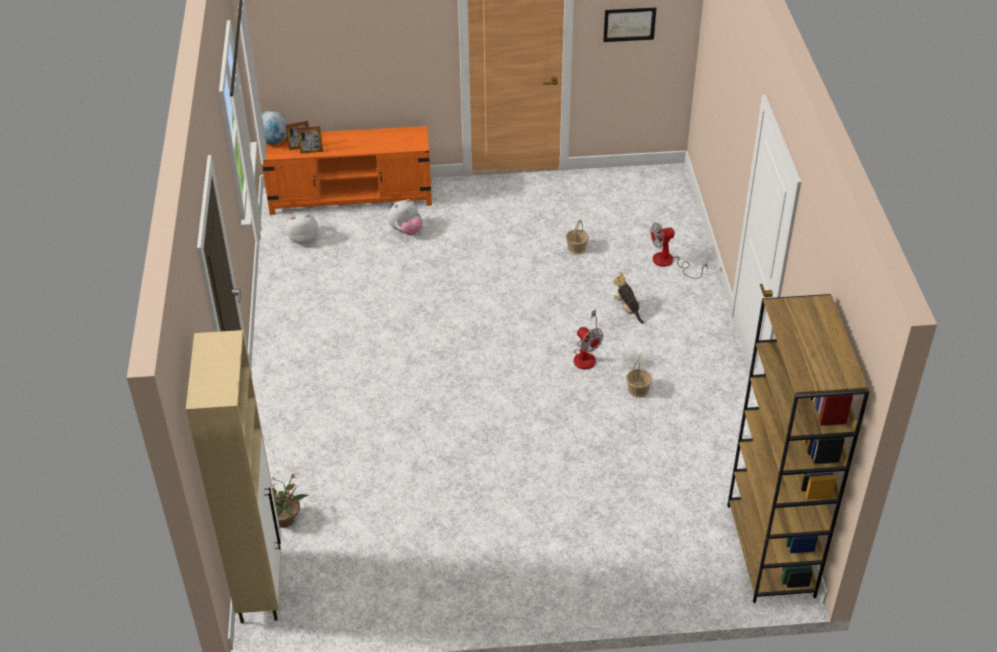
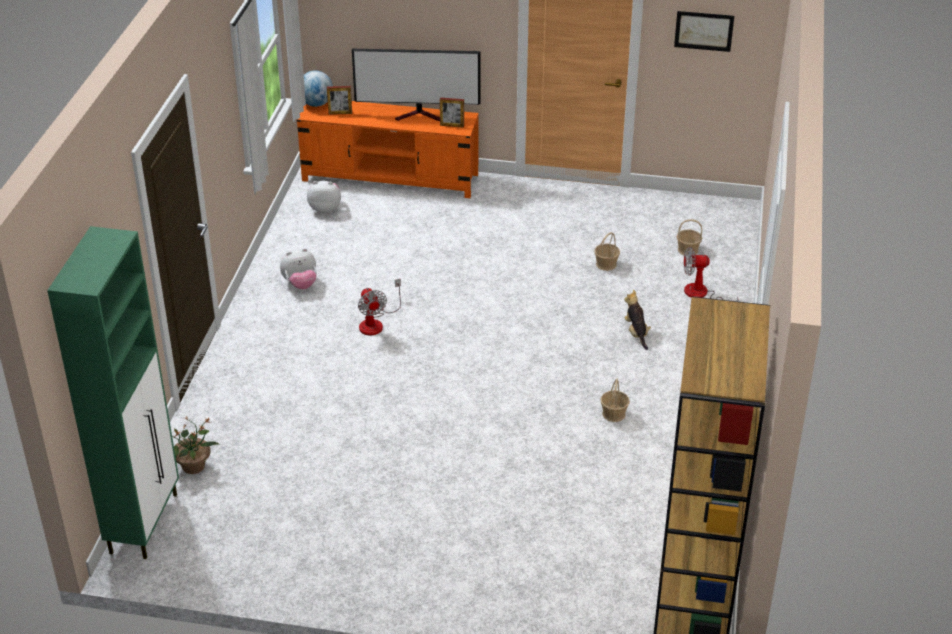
camera: 15 degrees right, 5 degrees down
(261, 584) = (144, 522): beige cabinet -> green cabinet
(311, 151) = (350, 119): picture frame -> picture frame (452, 125)
(375, 137) = (420, 115): none -> television
(406, 231) = (433, 218): plush toy -> plush toy (300, 284)
(586, 355) = (572, 370): fan -> fan (376, 323)
(641, 221) = (687, 250): none -> basket

